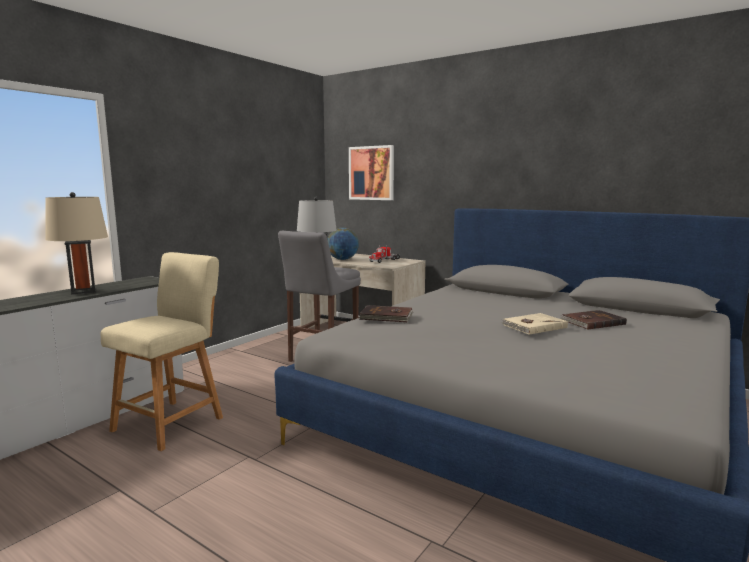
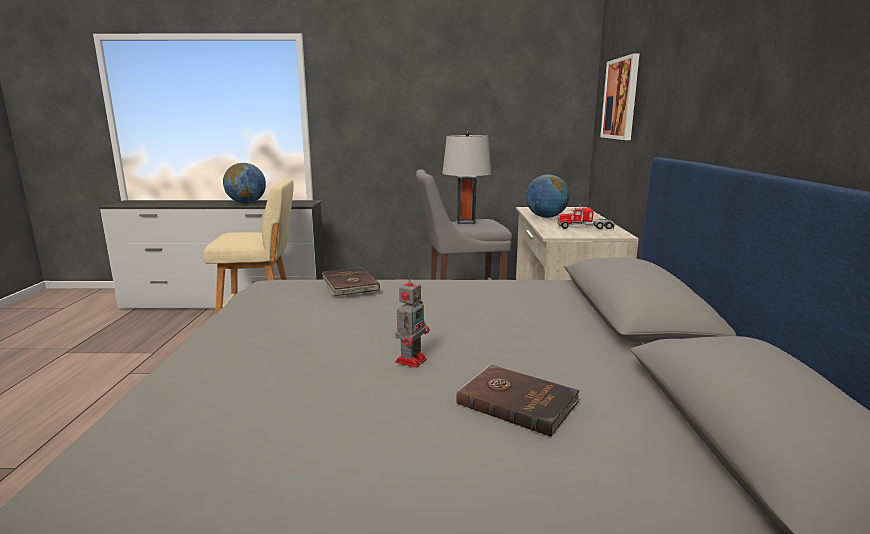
camera: 55 degrees right, 5 degrees up
(83, 291) = (246, 203): beige table lamp -> globe
(533, 326) = (411, 360): beige book -> toy robot

